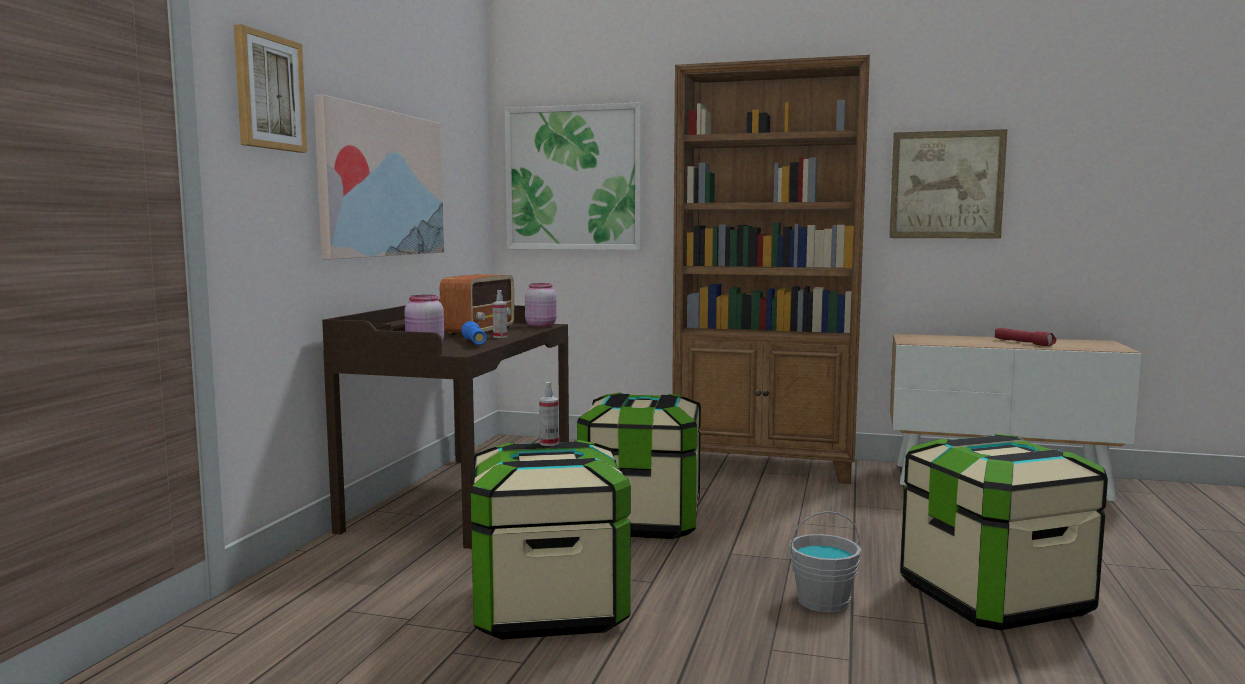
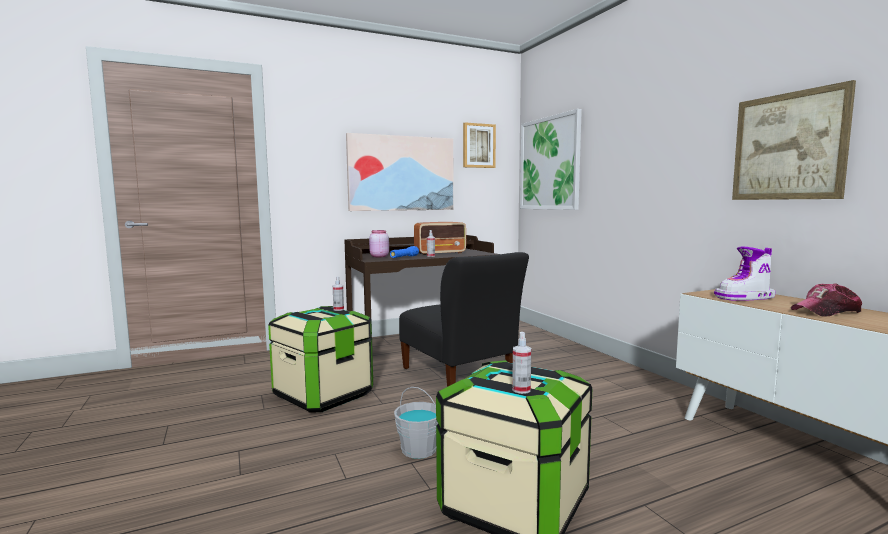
camera: 50 degrees right, 0 degrees up
(268, 92) = (314, 135): picture -> picture (478, 146)
(541, 325) = (481, 253): pink jar -> none
(641, 520) = (459, 377): storage box -> black chair
(766, 466) = (615, 374): brown bookcase -> none
(945, 341) = (745, 297): none -> boot
(1024, 343) = (826, 311): red flashlight -> cap
(1045, 453) = (521, 390): none -> spray bottle

